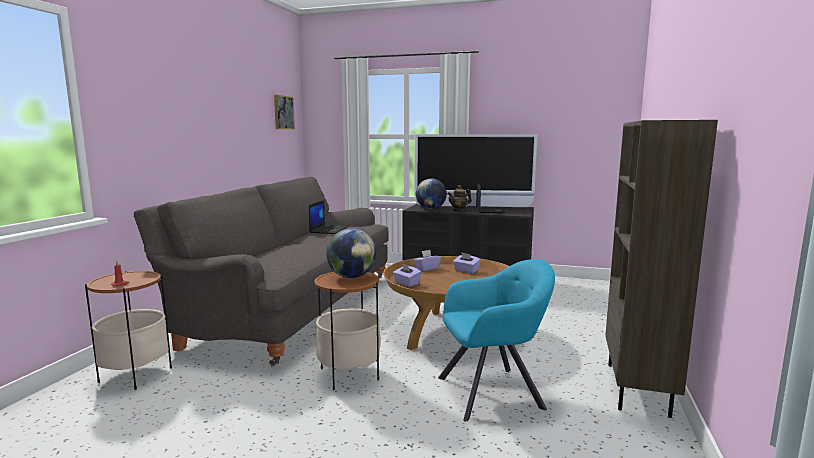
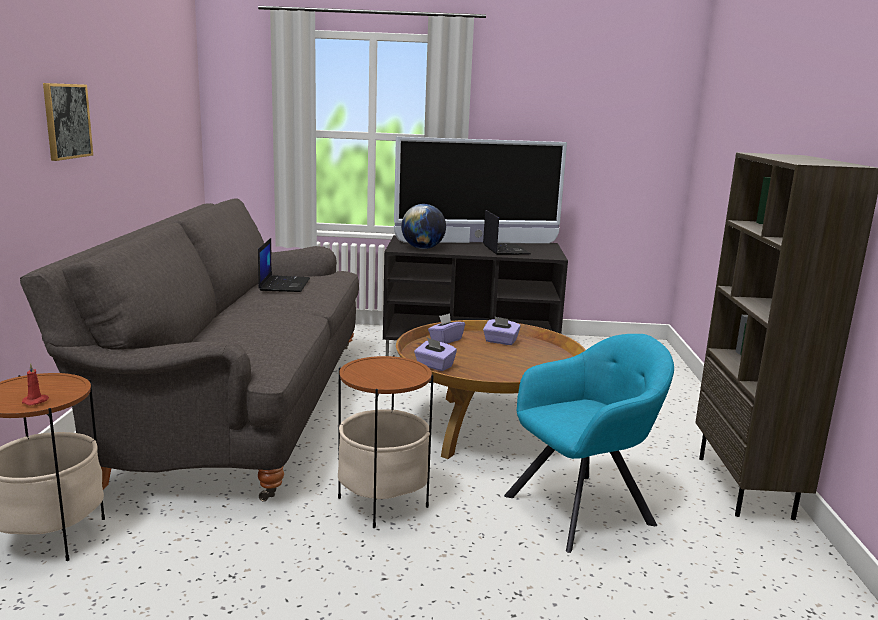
camera: 15 degrees left, 5 degrees up
(283, 112) = (178, 92): picture -> picture (67, 121)
(352, 277) = (389, 367): globe -> none
(459, 210) = (465, 251): teapot -> none

